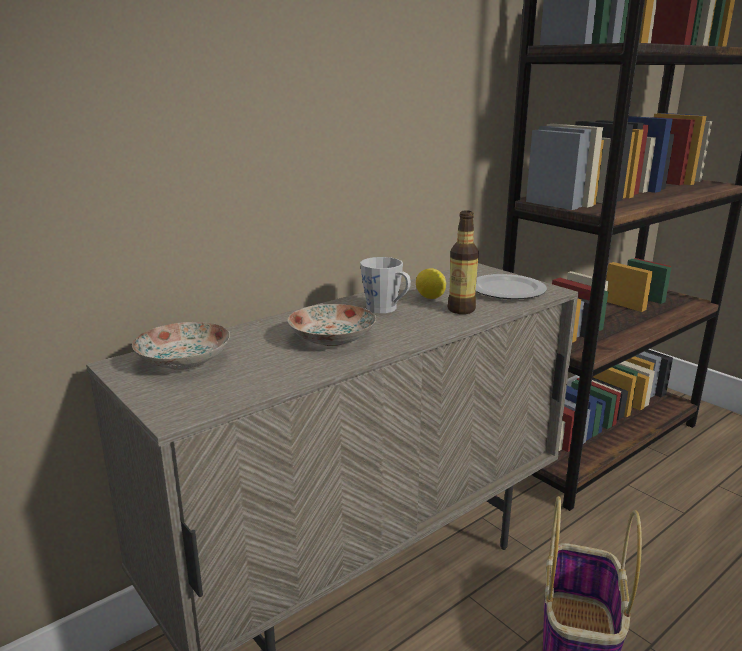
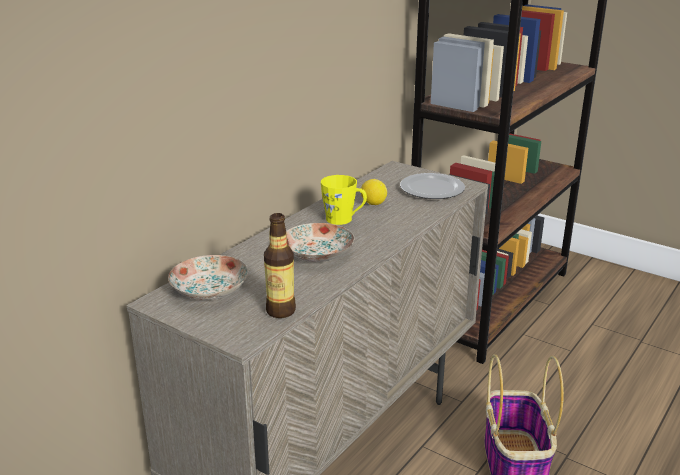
camera: 15 degrees left, 5 degrees up
(386, 309) = (344, 220): grey mug -> yellow mug
(461, 310) = (405, 213): bottle -> bottle (281, 311)

